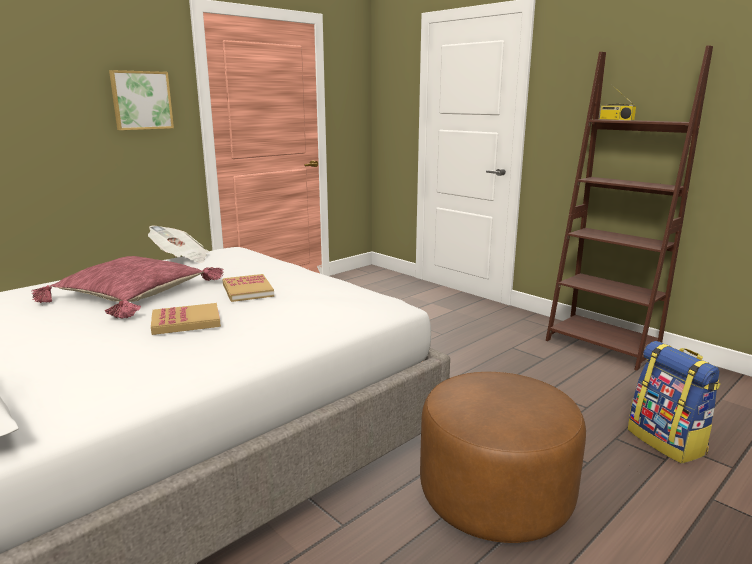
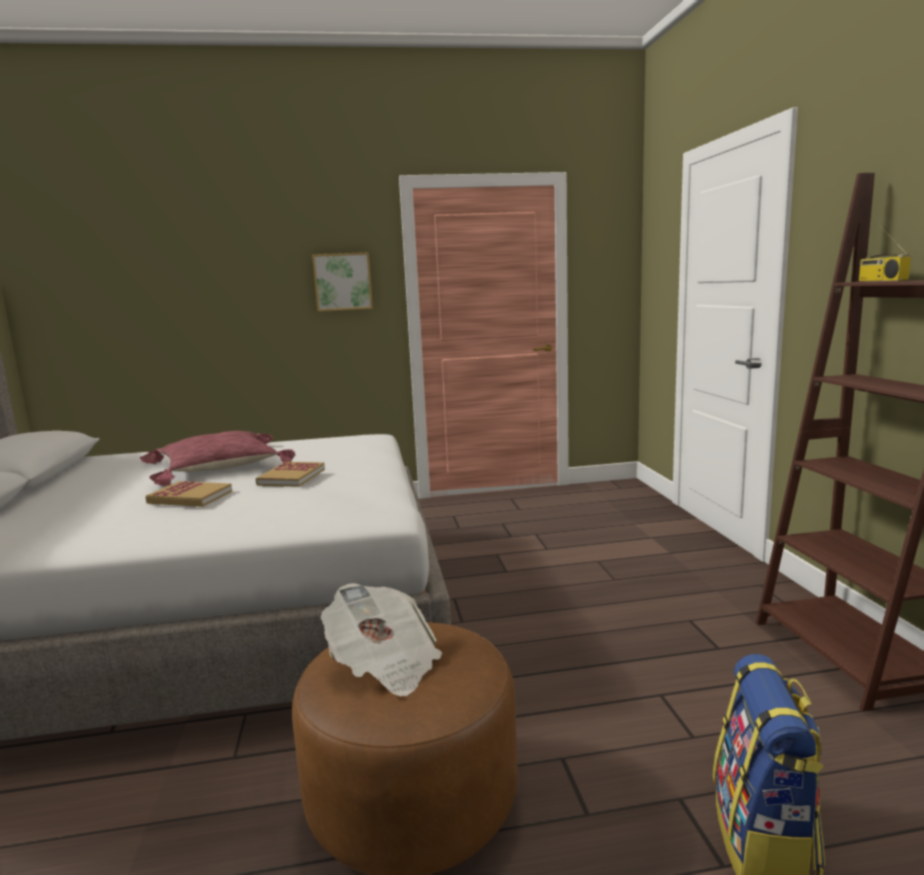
camera: 35 degrees right, 5 degrees down
(181, 259) = (313, 440): newspaper -> newspaper (384, 664)

